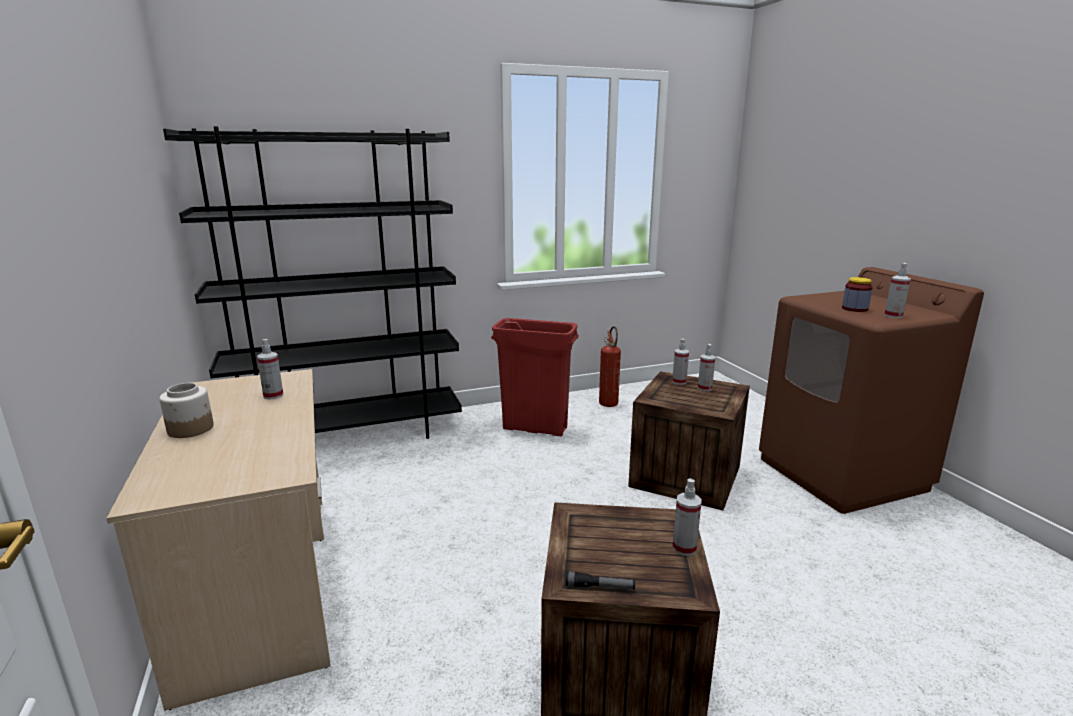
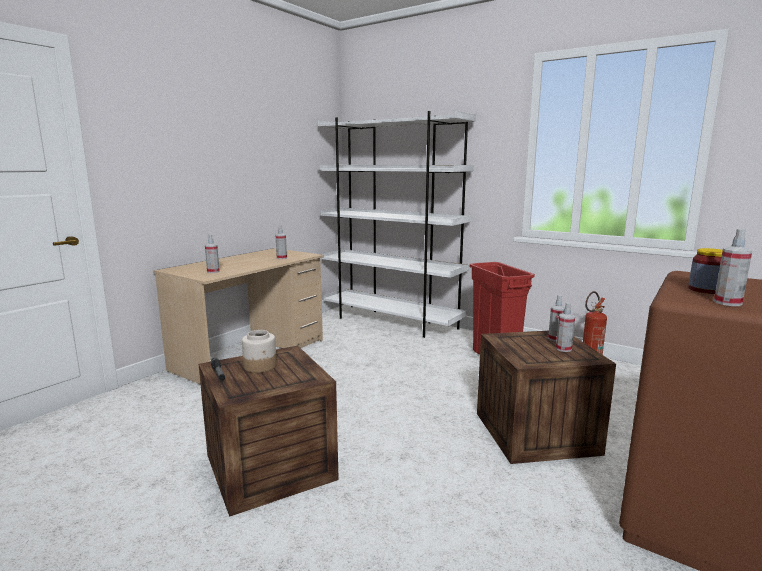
camera: 55 degrees right, 5 degrees down
(191, 429) = (232, 259): jar -> jar (260, 366)
(351, 436) = (391, 322): black bookcase -> white bookcase
(684, 548) = (282, 386): spray bottle -> spray bottle (213, 271)

